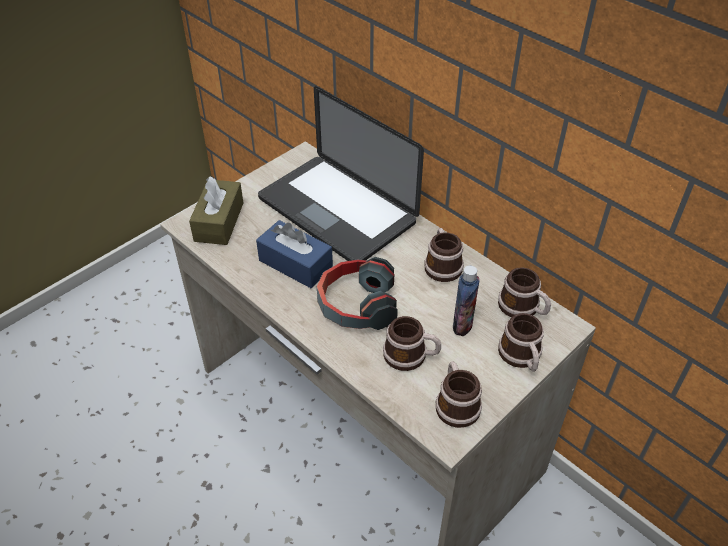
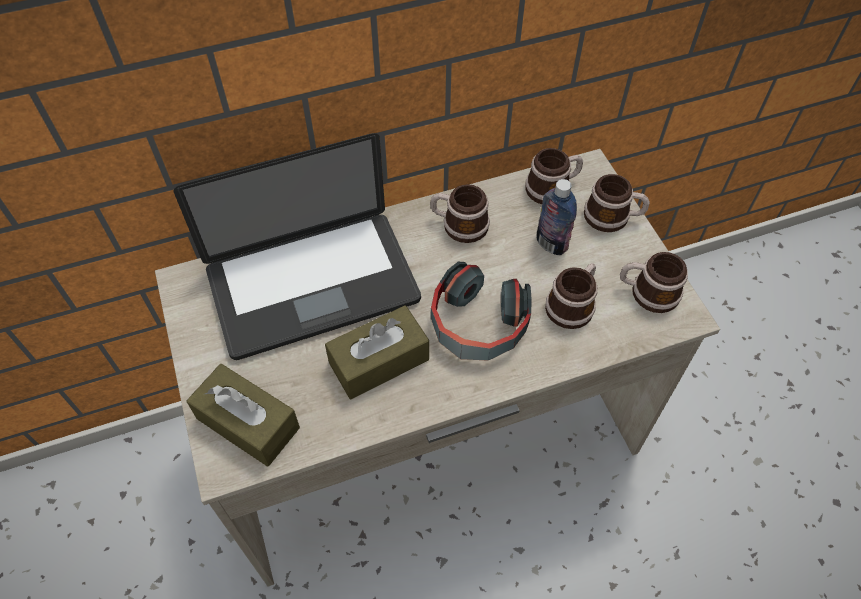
camera: 65 degrees left, 10 degrees up
(295, 264) = (379, 361): blue tissue box -> brown tissue box

